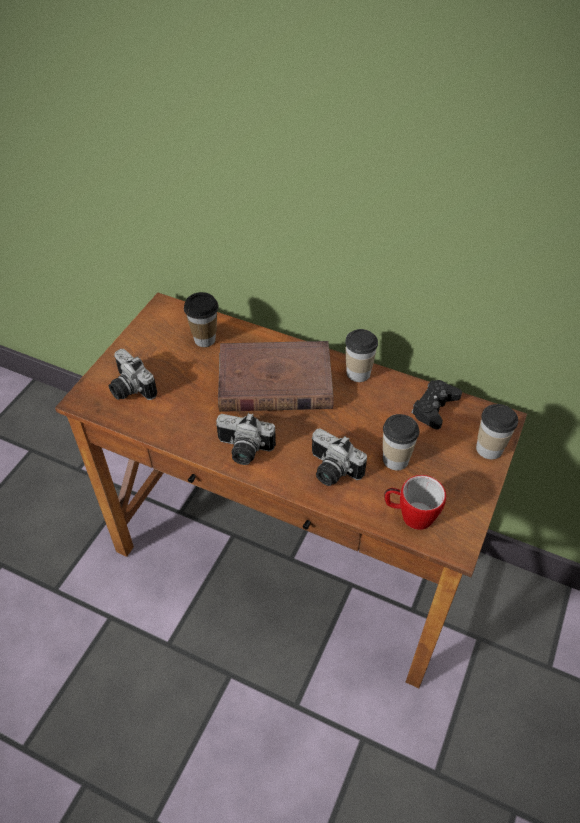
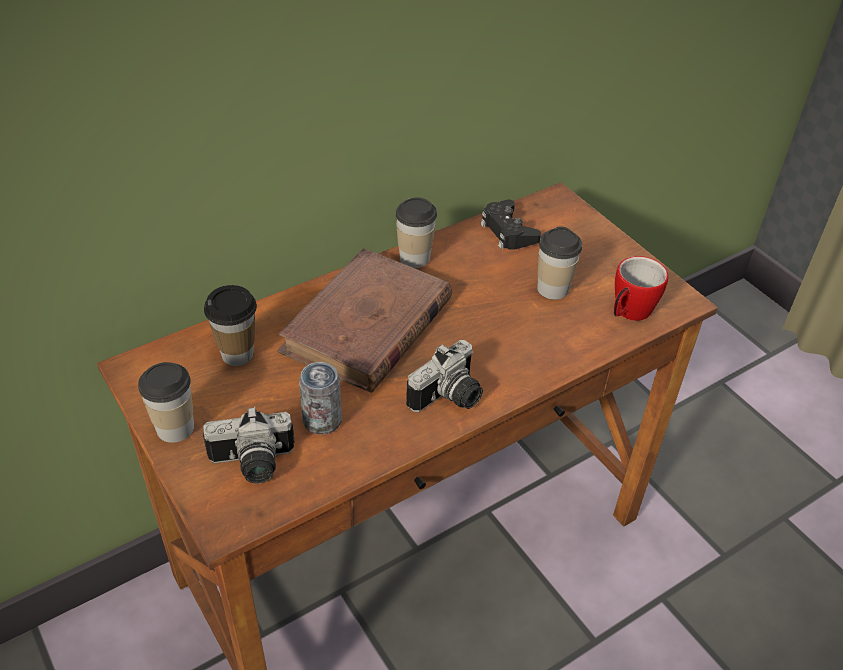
camera: 60 degrees left, 5 degrees down
(181, 401) = (322, 421): none -> can
(331, 471) = (533, 341): camera -> none
(489, 449) = (585, 224): cup -> cup (175, 428)

